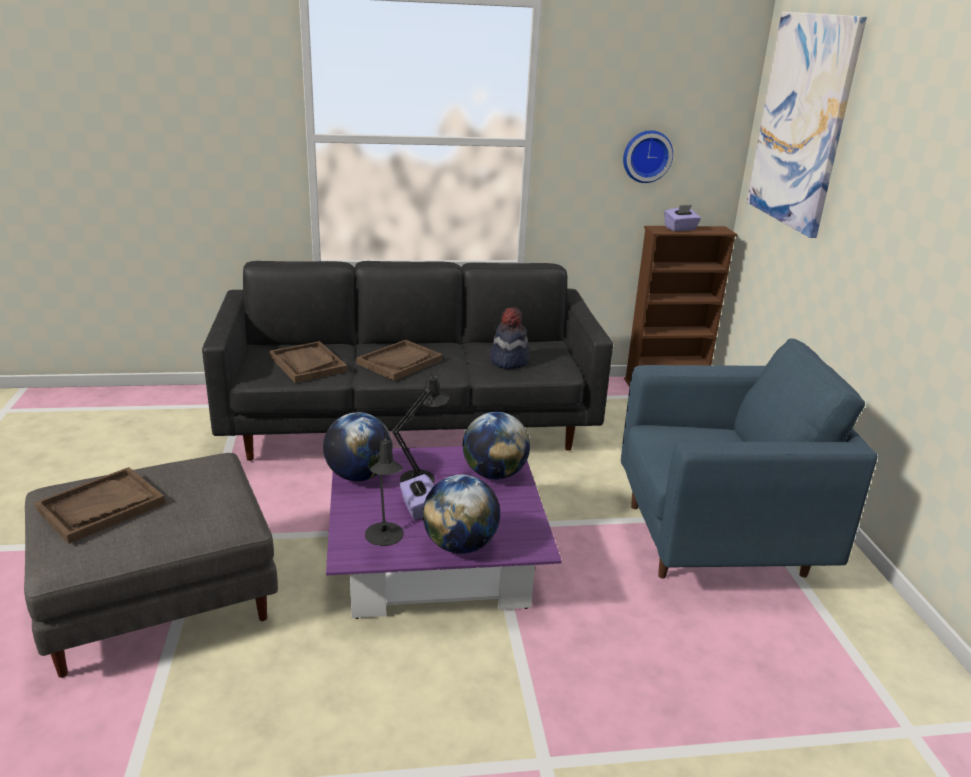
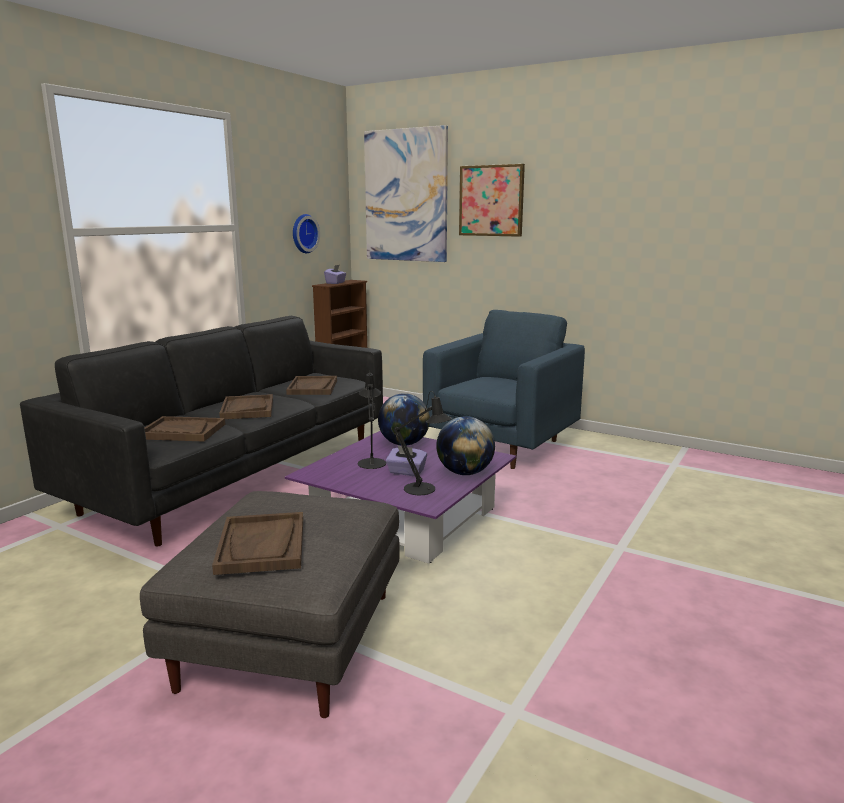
camera: 50 degrees left, 10 degrees down
(358, 476) = (335, 478): globe -> none
(508, 361) = (313, 387): hat -> brown tray
(884, 158) = (491, 200): none -> picture

